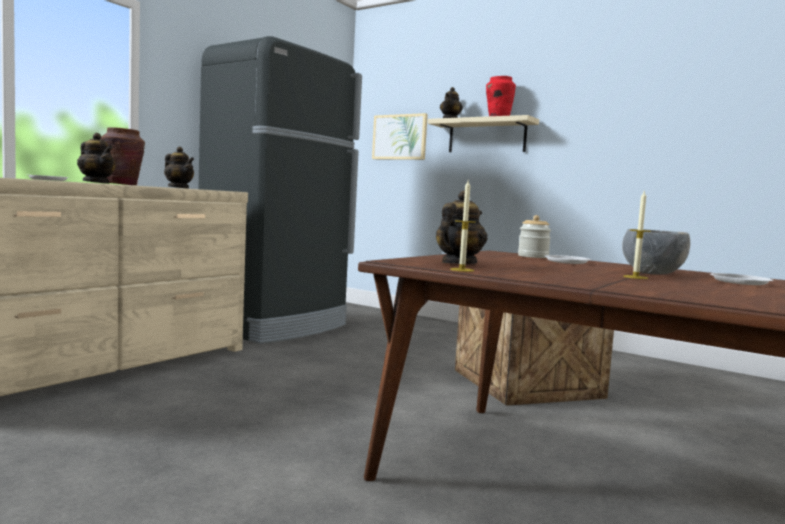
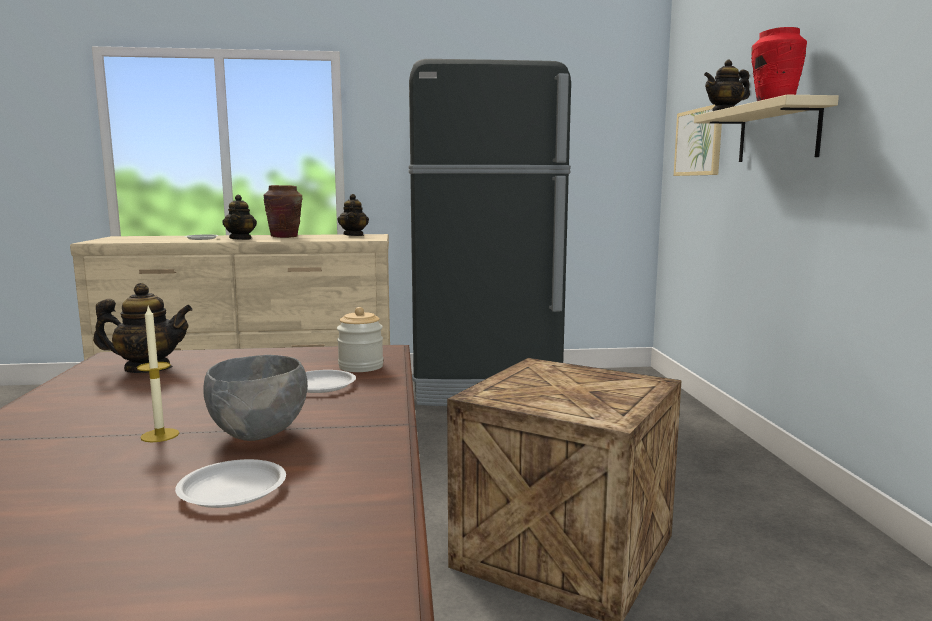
camera: 50 degrees right, 5 degrees up
(462, 270) = (70, 381): candle -> none

